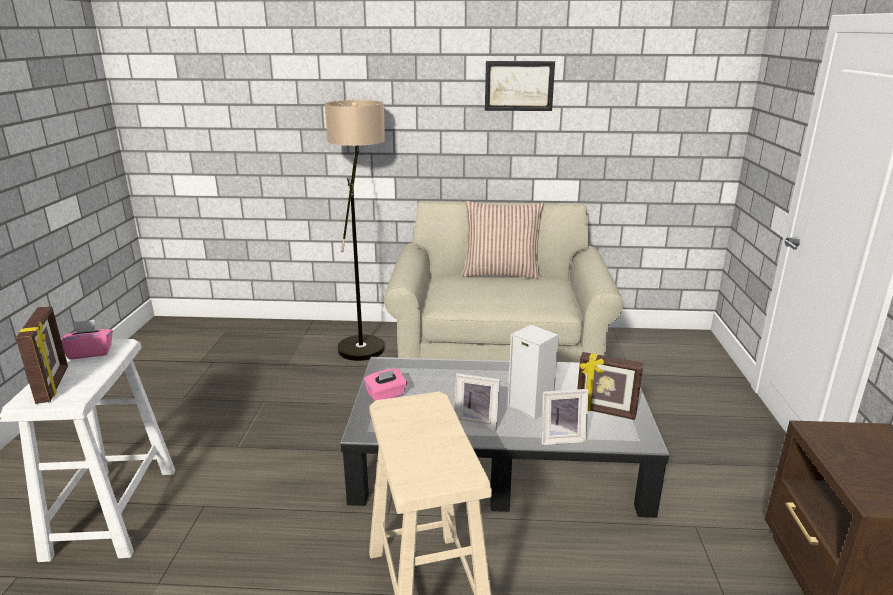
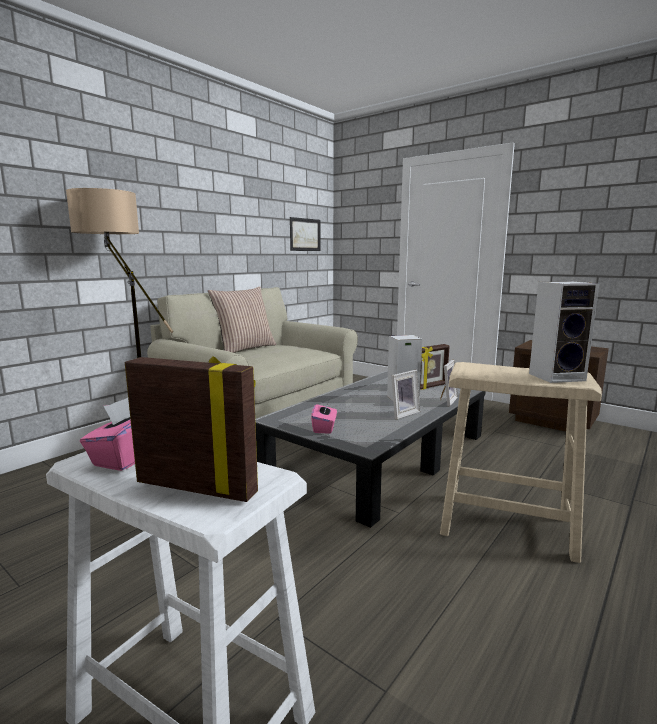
camera: 55 degrees left, 10 degrees down
(430, 464) = (557, 377): none -> speaker
(519, 86) = (218, 196): picture -> picture (305, 234)

